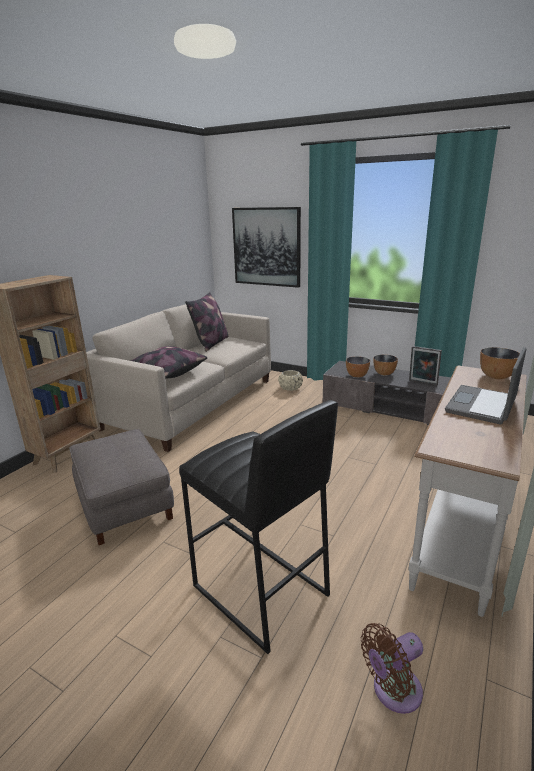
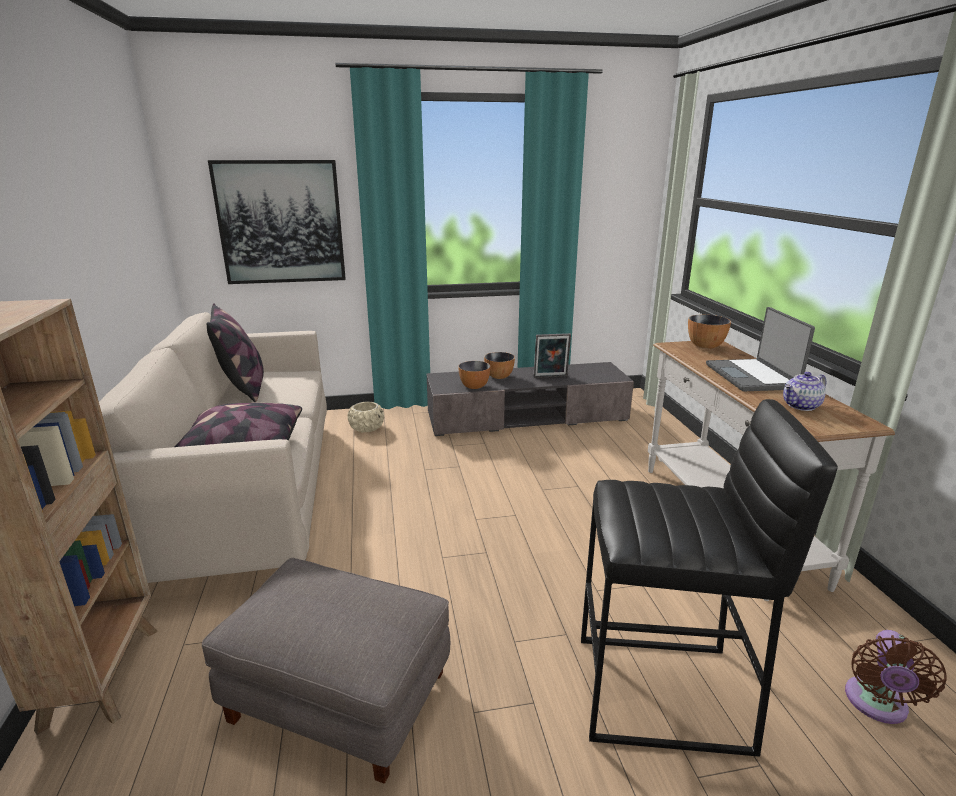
camera: 40 degrees left, 0 degrees up
(472, 435) = (801, 406): none -> teapot

